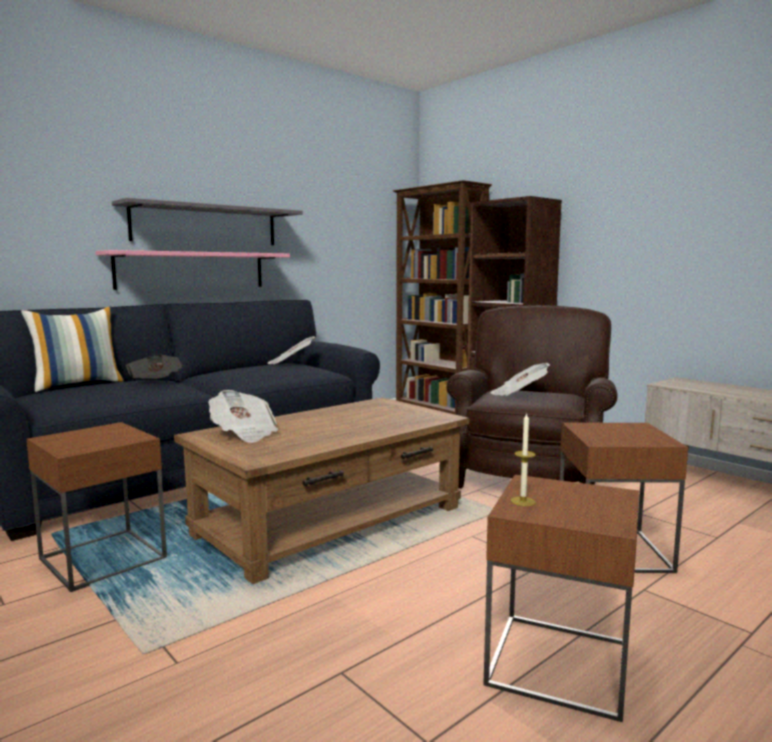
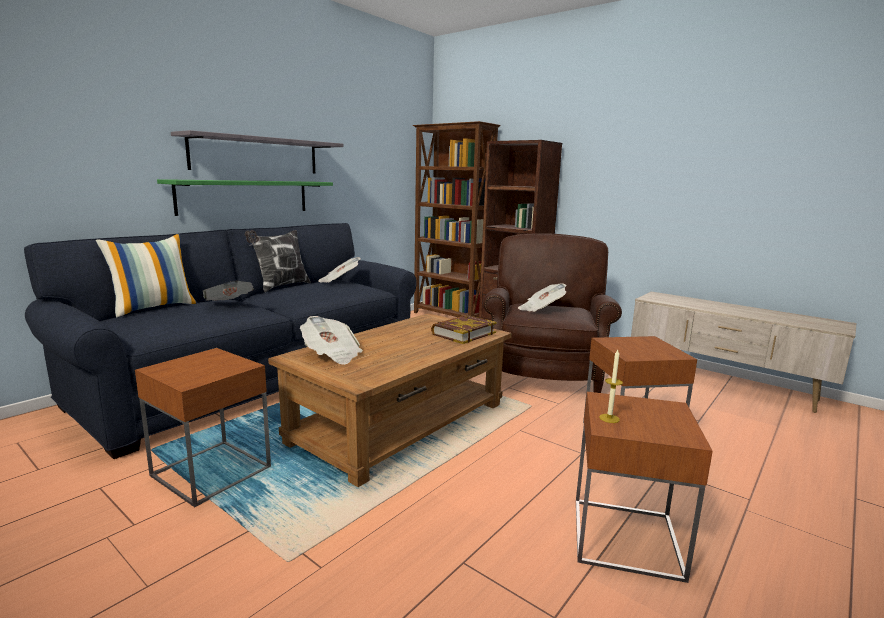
camera: 10 degrees left, 5 degrees up
(192, 270) = (245, 196): pink shelf -> green shelf
(224, 368) = (281, 286): none -> pillow
(409, 417) = (463, 333): none -> book

